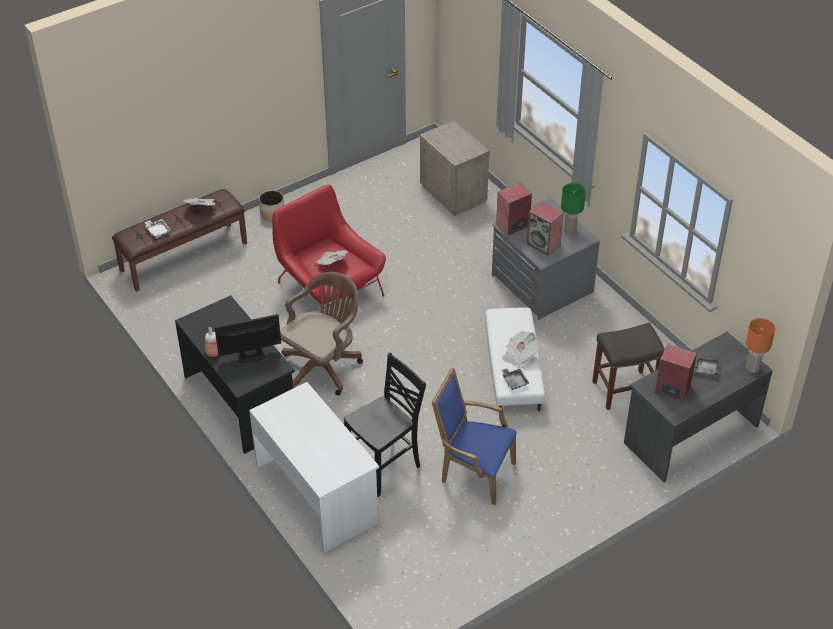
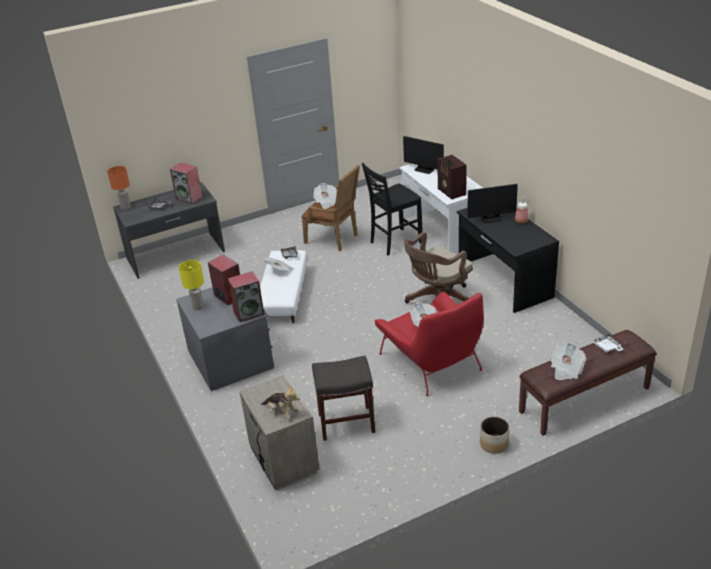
camera: 170 degrees left, 10 degrees down
(300, 406) = (451, 192): none -> radio
(340, 458) = (424, 169): none -> monitor
(446, 136) = (281, 412): none -> plush toy
(473, 472) = (334, 239): blue armchair -> brown armchair
(485, 446) = (326, 202): none -> newspaper
(569, 230) = (198, 307): green table lamp -> yellow table lamp
(625, 389) = (205, 280): grey stool -> grey stool (345, 423)

